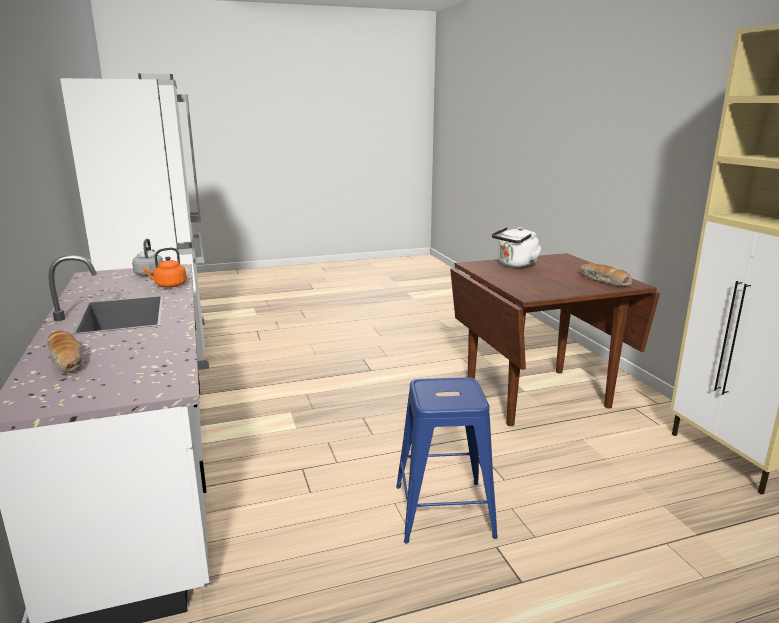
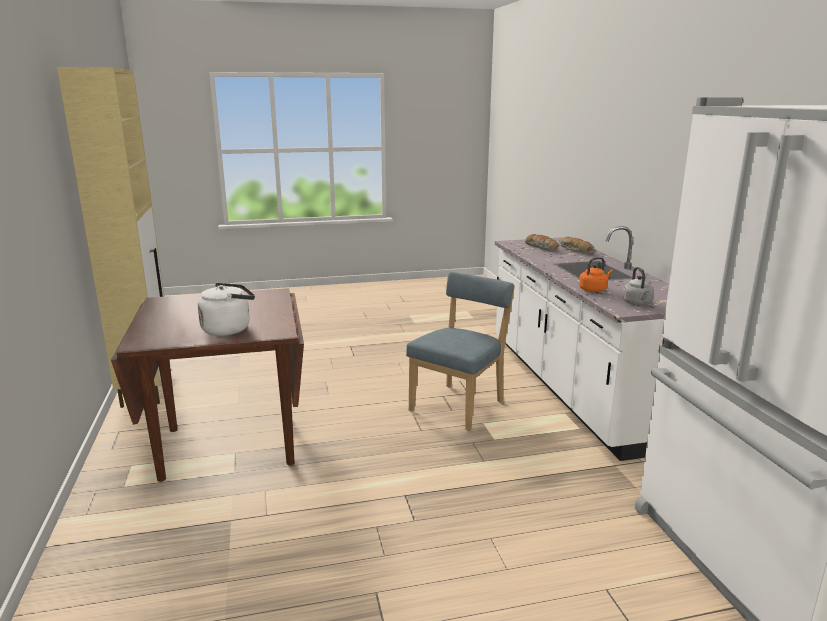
camera: 175 degrees left, 0 degrees up
(317, 449) = (460, 405): none -> blue chair
(443, 511) = (375, 369): blue stool -> none
(603, 281) = (178, 304): bread -> bread (542, 248)

